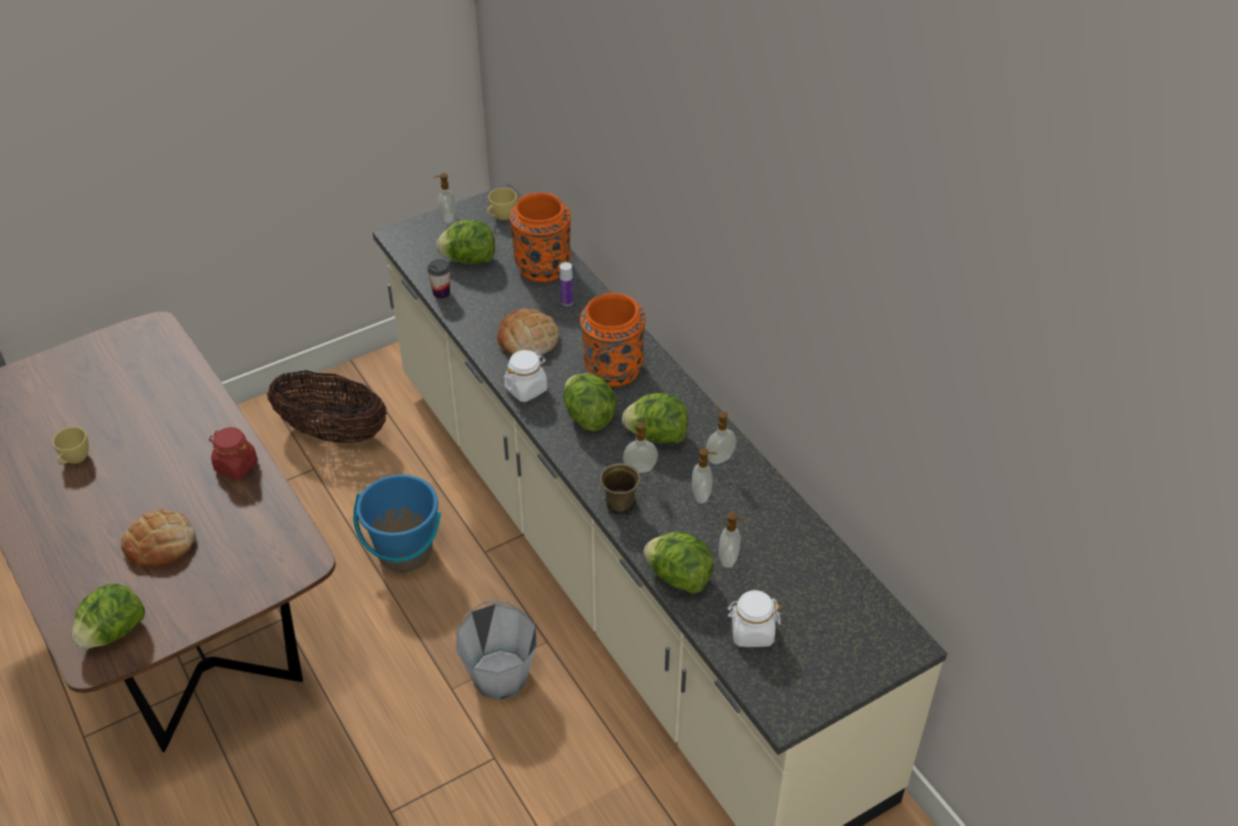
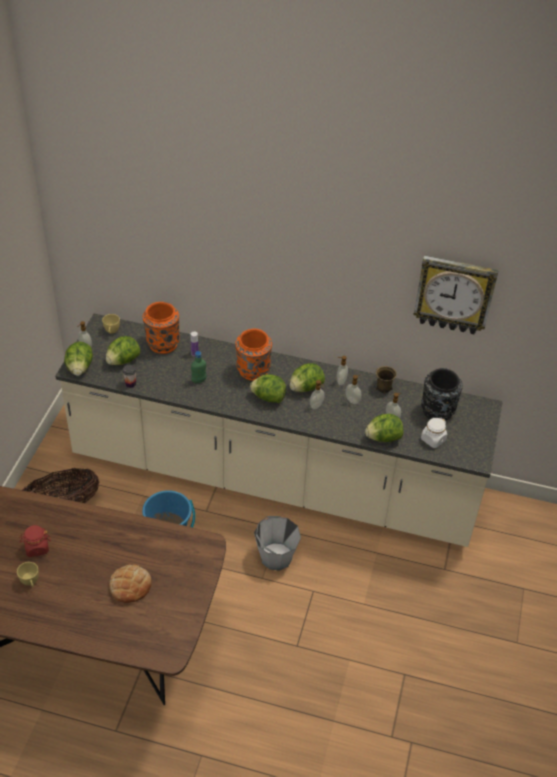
camera: 45 degrees left, 0 degrees up
(113, 632) = (162, 637): lettuce -> lettuce (80, 368)
(236, 465) = (119, 528): red jar -> red jar (37, 548)
(526, 389) = (227, 403): white jar -> none
(528, 339) = (199, 380): bread -> green bottle
(619, 505) = (326, 425): brown mug -> brown mug (383, 388)
(813, 596) = (437, 411): none -> black vase
(899, 389) = (454, 294): none -> wall clock

